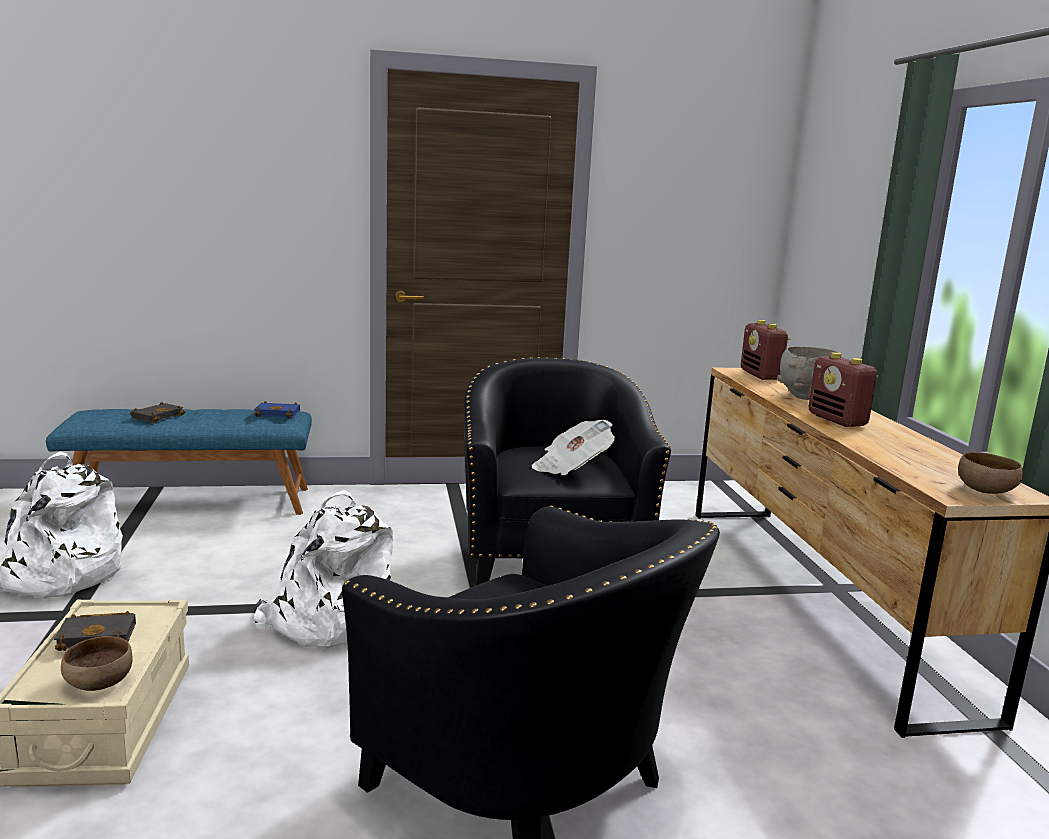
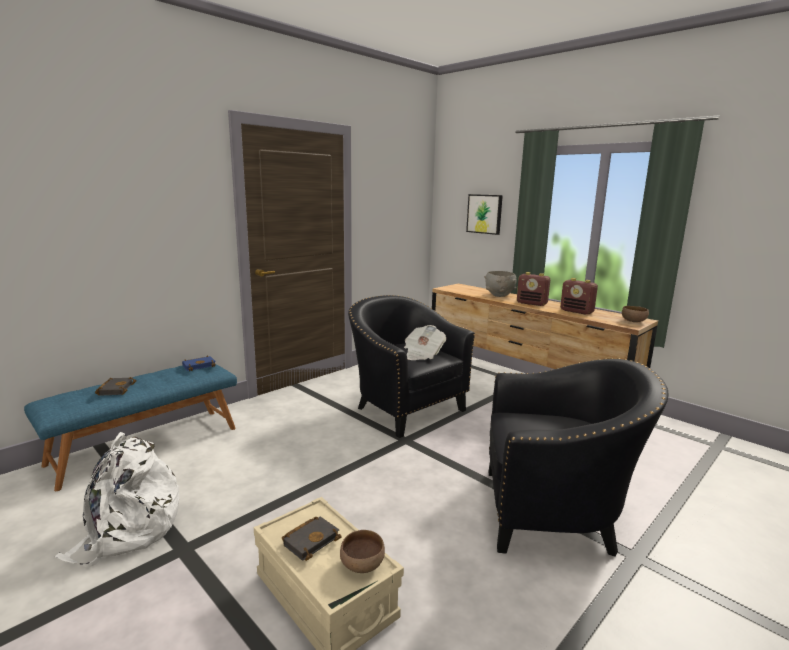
camera: 35 degrees left, 0 degrees up
(328, 621) = (351, 482): white backpack -> none
(761, 375) = (459, 288): radio -> radio (577, 311)
(851, 234) = (485, 214): none -> picture

